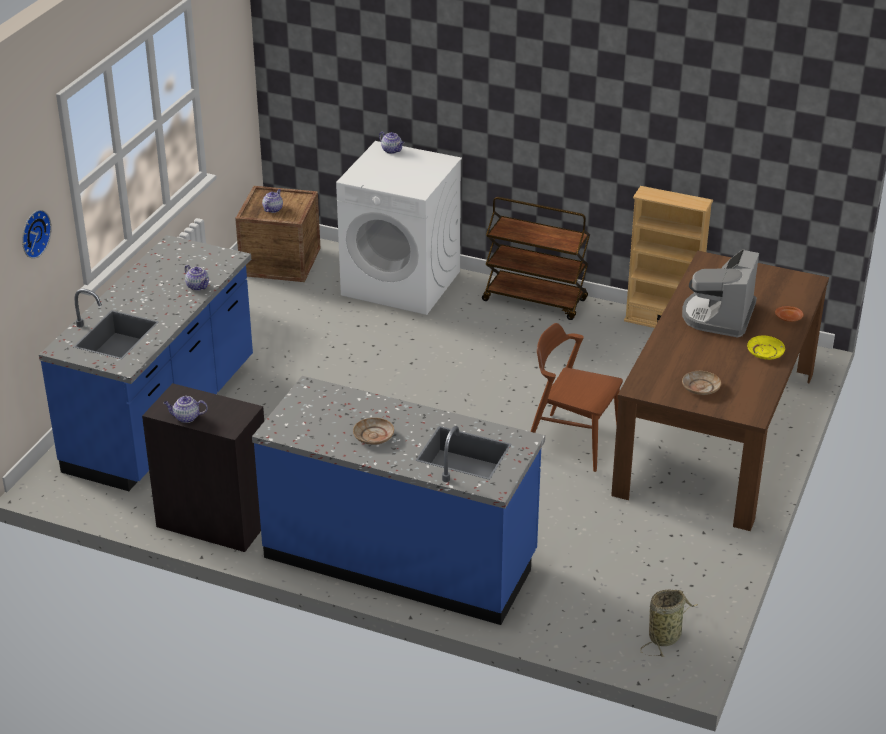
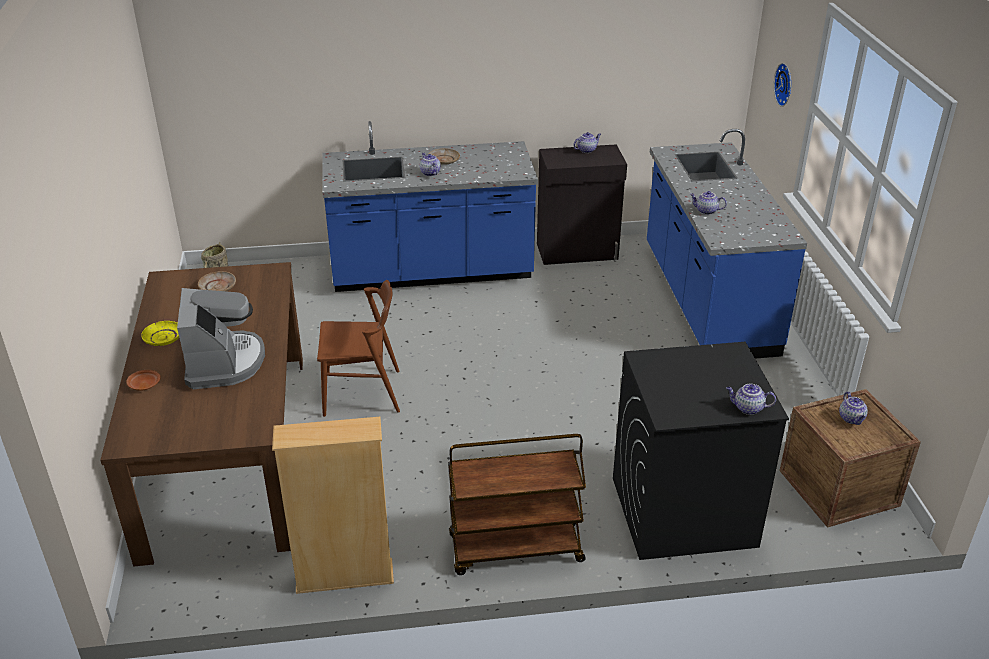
camera: 150 degrees right, 0 degrees up
(402, 283) = (682, 512): white washing machine -> black washing machine
(406, 422) = (430, 173): none -> teapot

